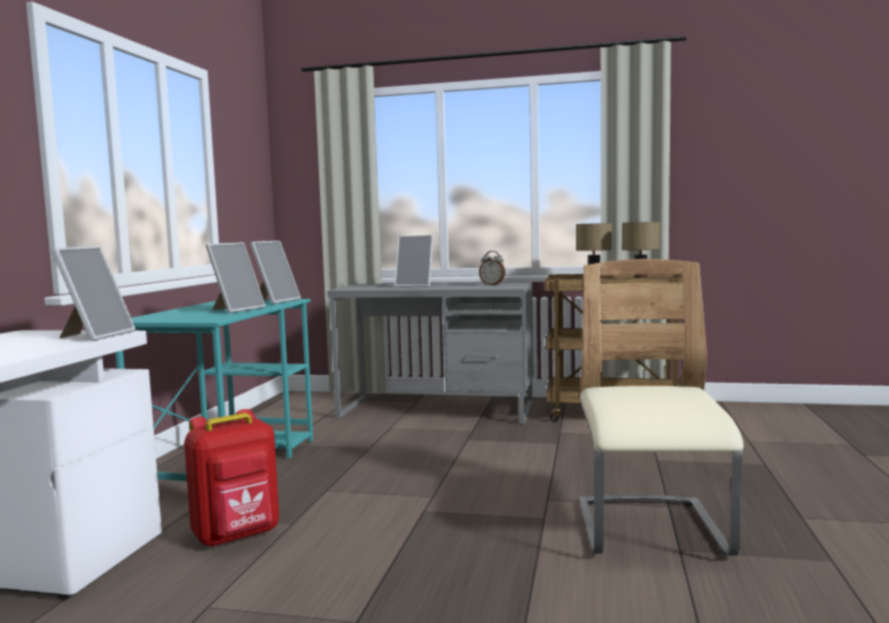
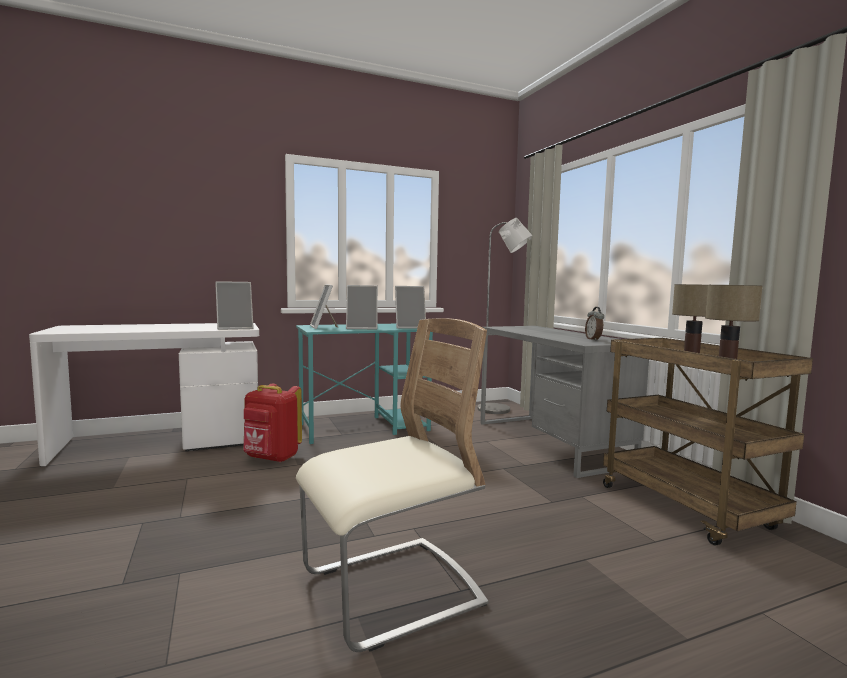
camera: 55 degrees right, 0 degrees up
(313, 401) = (500, 410): none -> grey floor lamp
(415, 286) = (545, 332): picture frame -> picture frame (323, 327)

